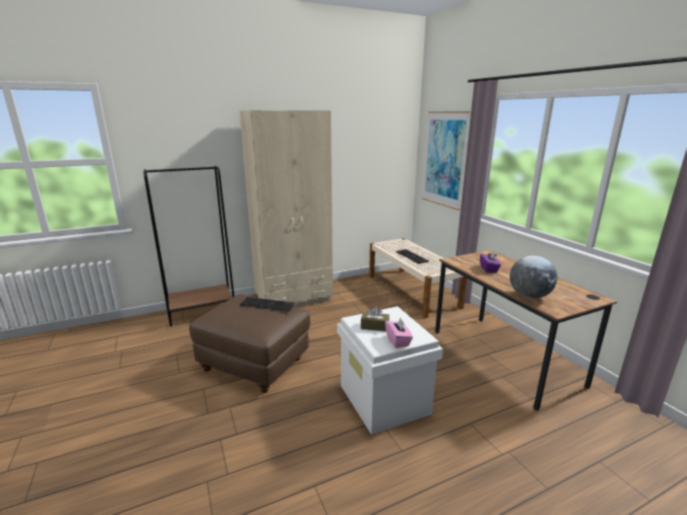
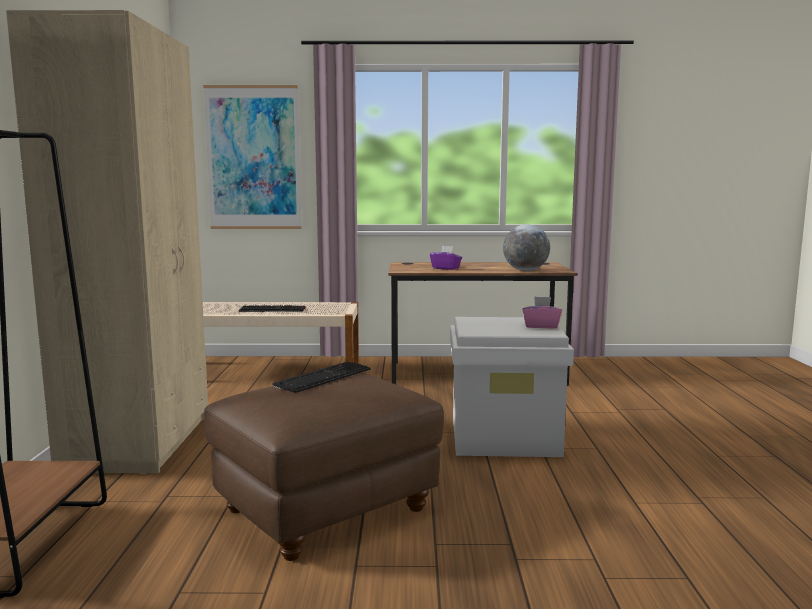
camera: 65 degrees left, 10 degrees down
(374, 326) = (499, 328): brown tissue box -> none

